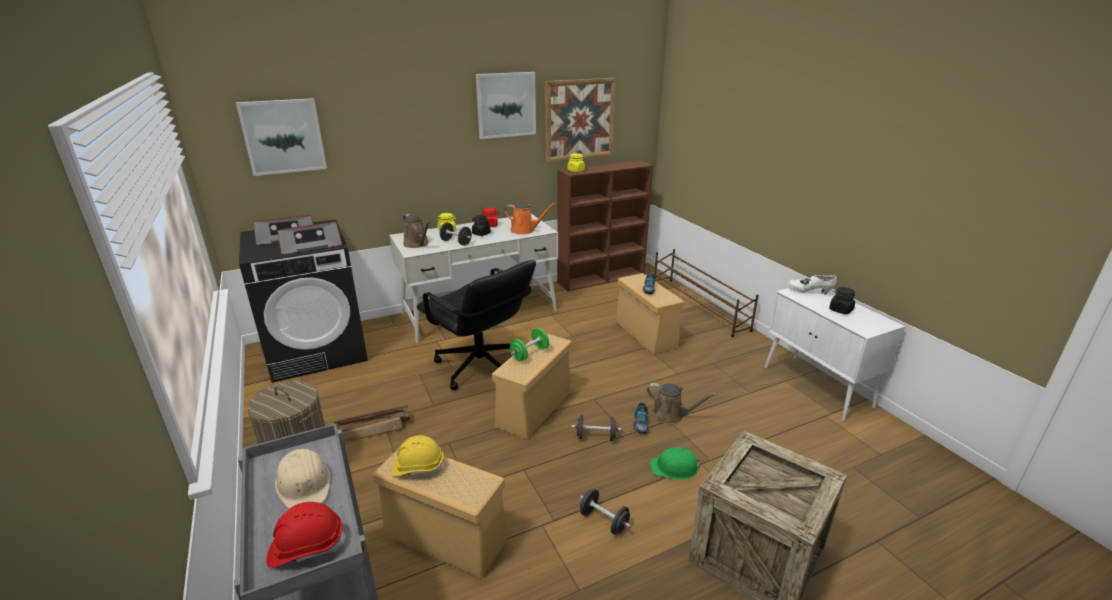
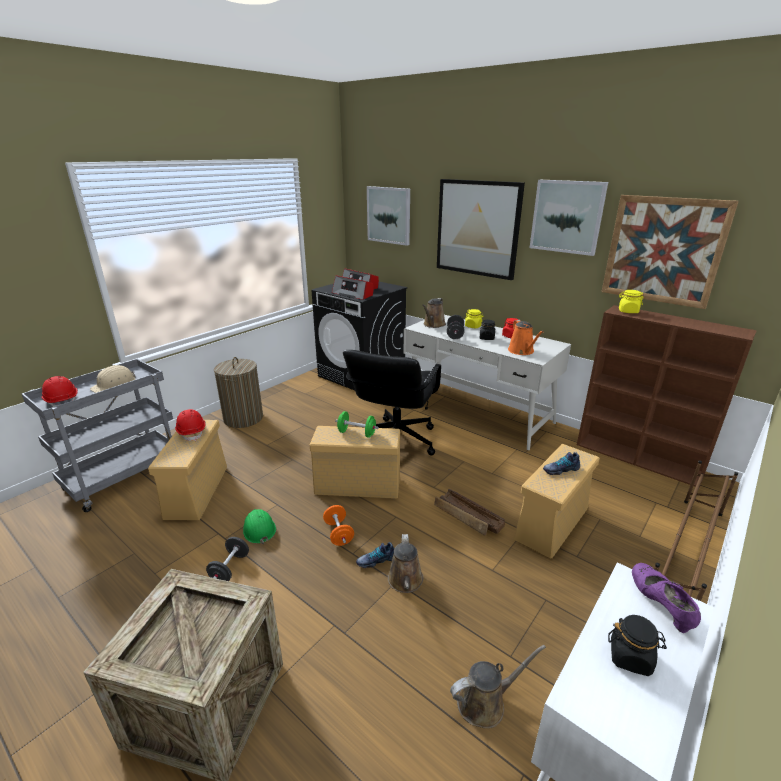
camera: 65 degrees right, 0 degrees up
(372, 429) = (291, 425): crate -> crate (468, 517)
(418, 130) = (477, 228): none -> picture
(418, 467) = (192, 432): yellow hard hat -> red hard hat
(596, 437) = (338, 533): black dumbbell -> orange dumbbell
(674, 468) = (318, 603): green hard hat -> green hard hat (259, 529)
(780, 413) = (485, 702): none -> brown watering can
(809, 292) = (660, 605): white shoe -> purple shoe

